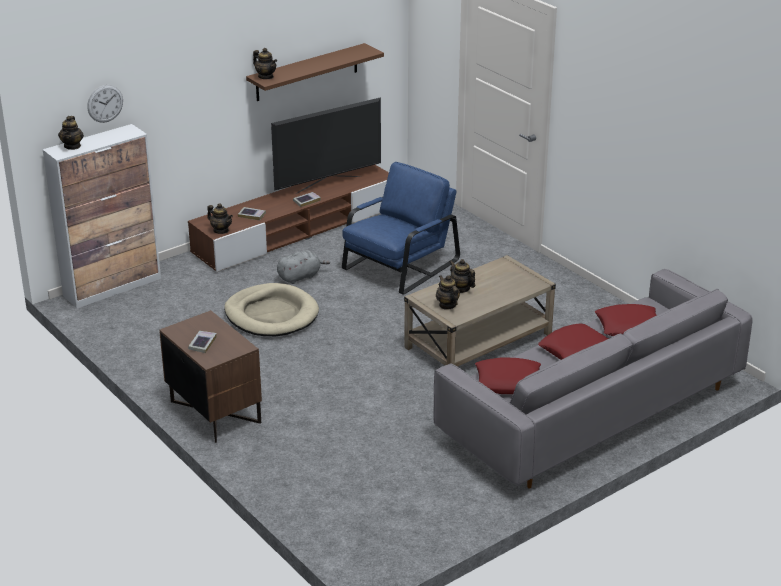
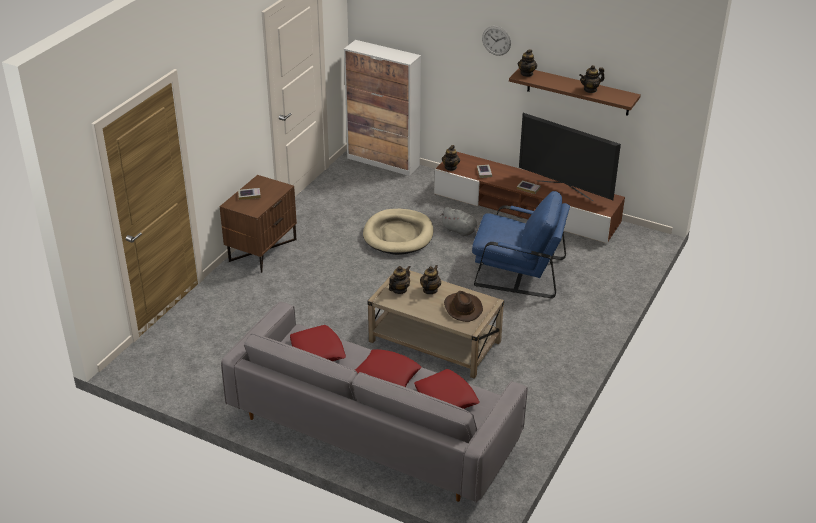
camera: 65 degrees right, 5 degrees up
(72, 146) = (368, 47): teapot -> teapot (590, 90)
(105, 103) = (404, 30): wall clock -> wall clock (496, 40)
(504, 279) = (462, 308): none -> brown hat

